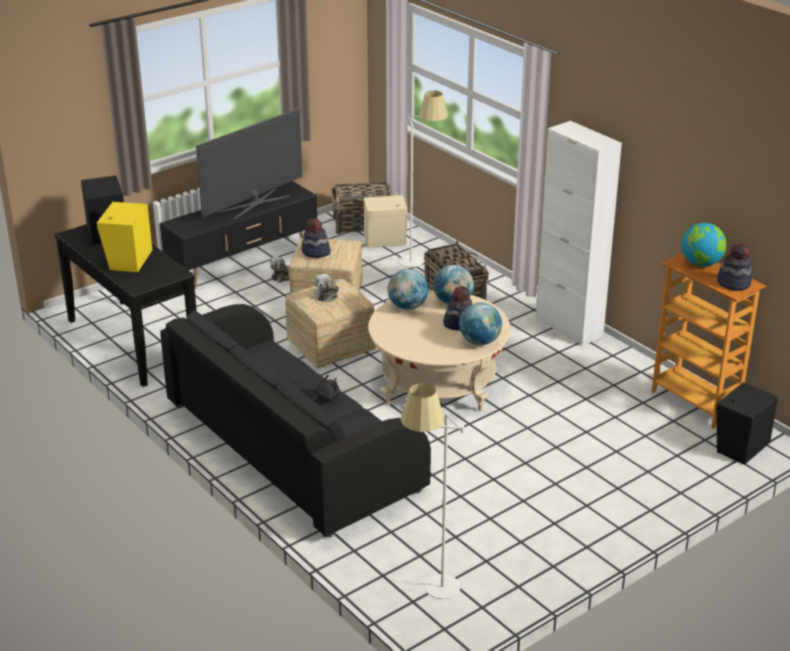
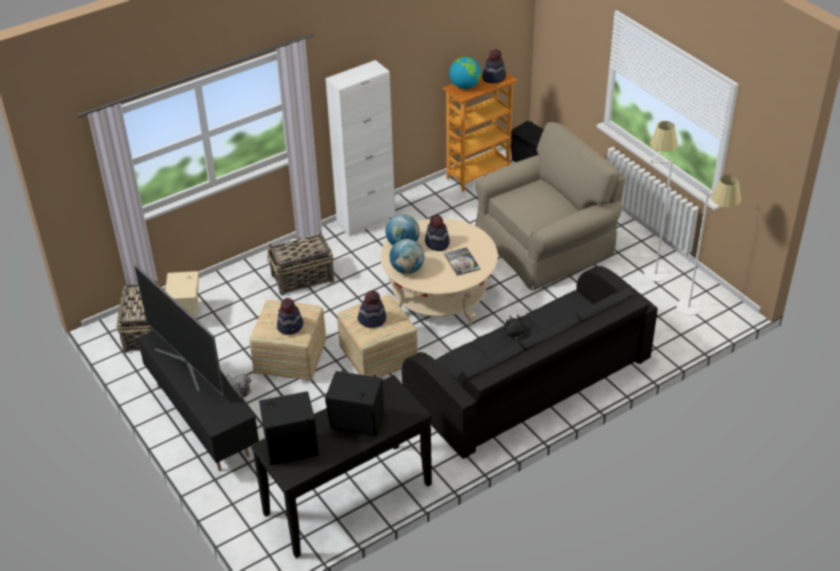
camera: 85 degrees left, 10 degrees up
(128, 260) = (357, 424): yellow speaker -> black speaker
(327, 294) = (372, 319): plush toy -> hat
(421, 259) = (229, 295): white floor lamp -> white floor lamp (650, 267)
(426, 340) = (462, 262): none -> book
(480, 342) = (466, 234): globe -> none
(557, 459) = (545, 244): none -> beige armchair

